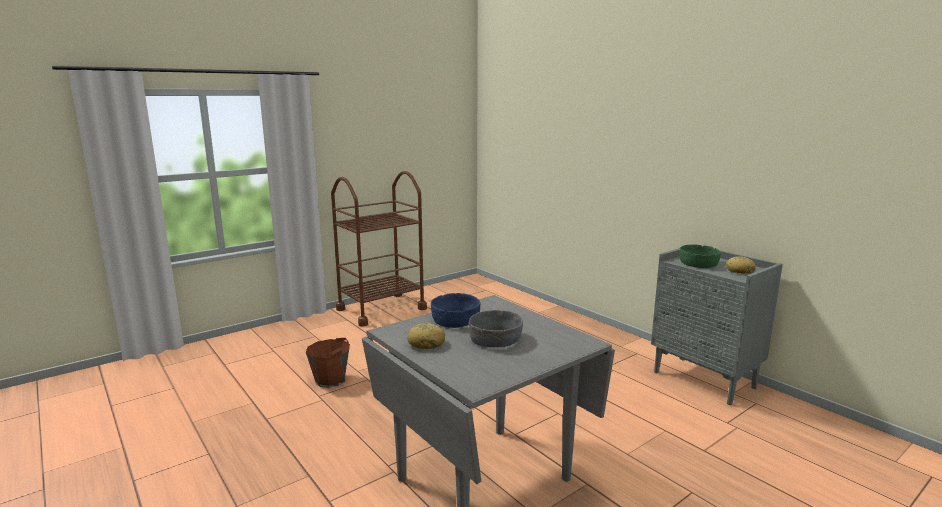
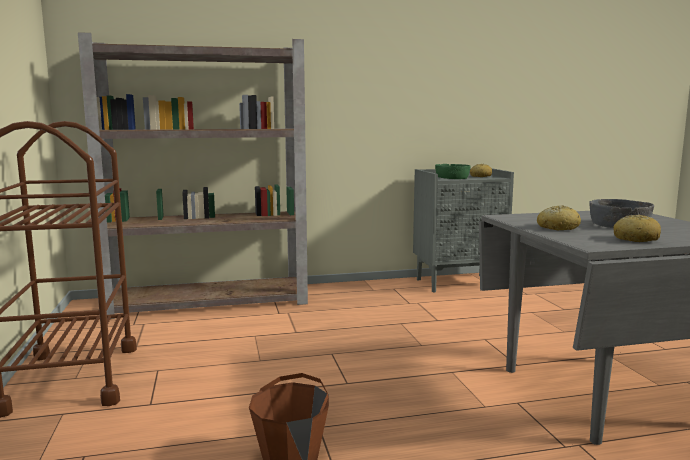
camera: 65 degrees left, 5 degrees down
(455, 319) = (557, 227): blue bowl -> bread
(517, 303) = (209, 301): none -> brown bookcase

